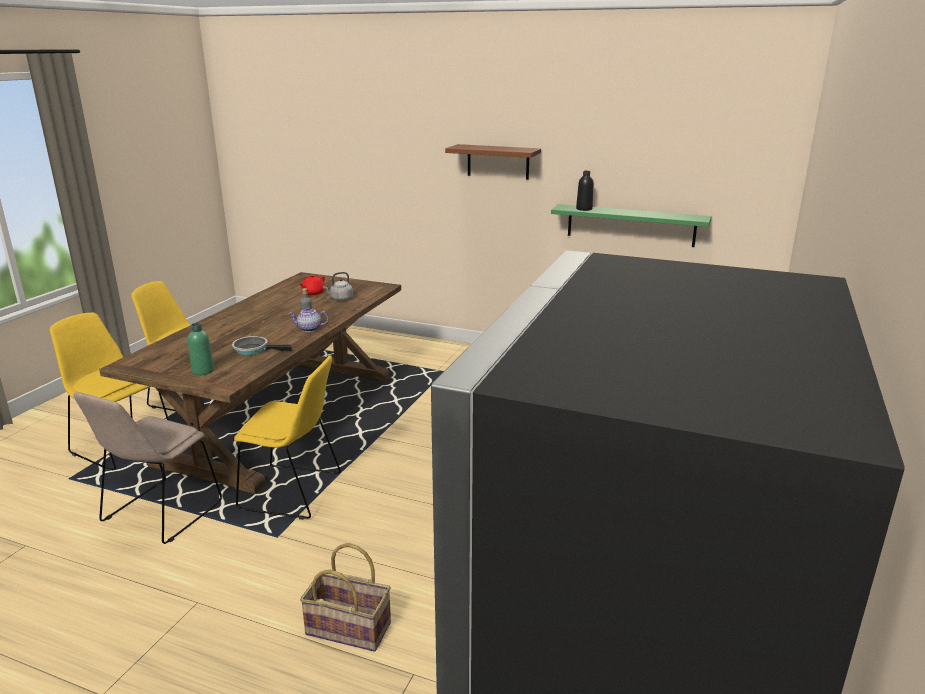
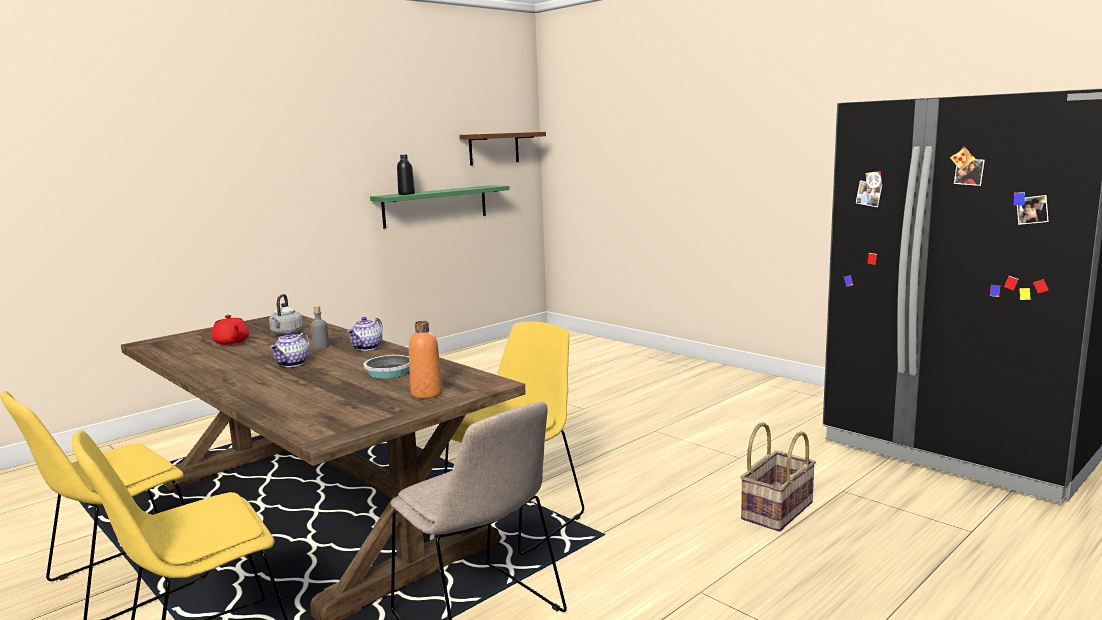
camera: 65 degrees left, 10 degrees down
(203, 371) = (426, 393): green bottle -> orange bottle
(265, 320) = (293, 364): none -> teapot
(498, 162) = (299, 158): brown shelf -> brown shelf (494, 148)

